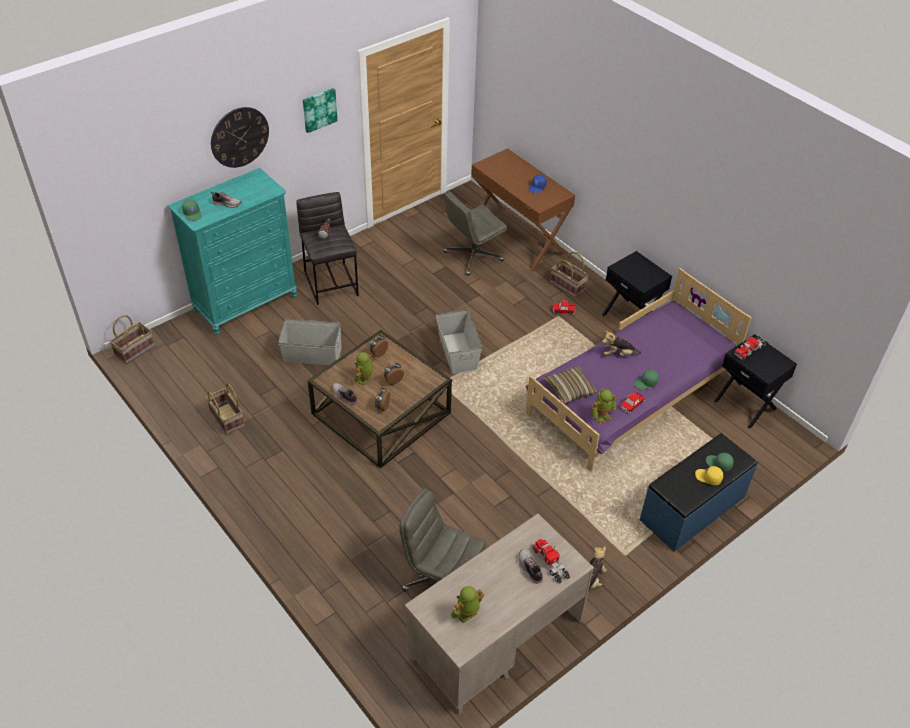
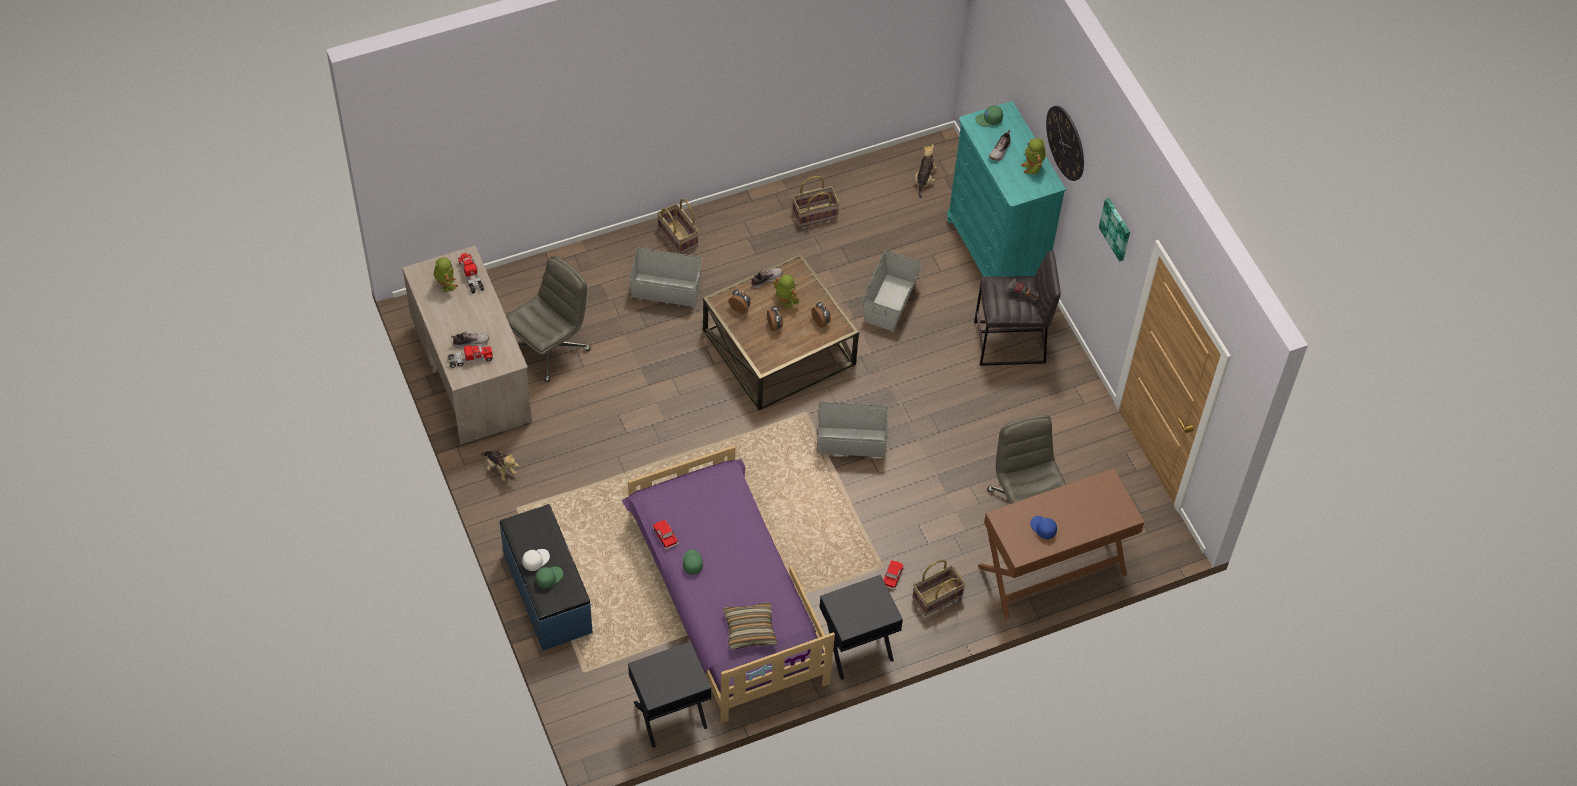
camera: 105 degrees right, 10 degrees up
(134, 350) = (943, 149): basket -> basket (678, 236)
(343, 506) = (666, 290): none -> grey storage box
(569, 389) = (708, 485): pillow -> pillow (750, 630)
(601, 416) = (659, 501): toy robot -> toy robot (1032, 167)
(618, 354) = (746, 552): plush toy -> plush toy (924, 179)
(708, 478) = (535, 560): yellow cap -> white cap
(750, 349) = (686, 669): toy truck -> toy truck (471, 275)

